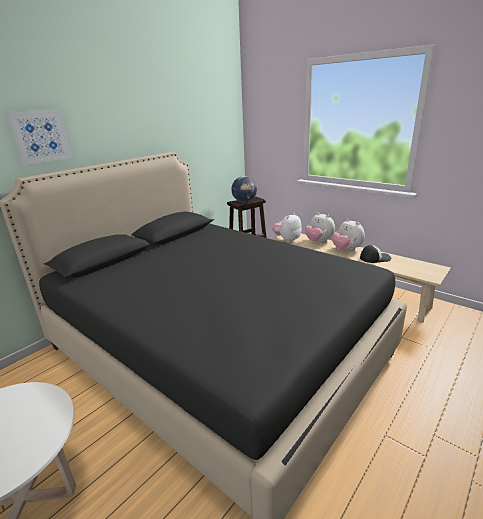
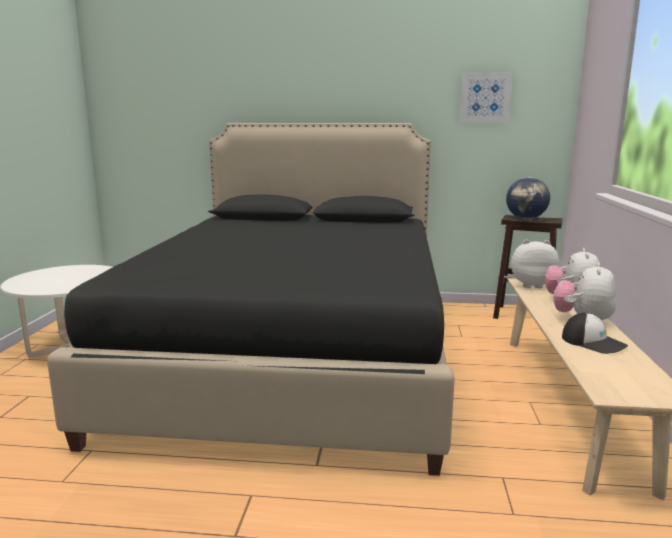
camera: 55 degrees right, 10 degrees down
(40, 136) = (263, 88): picture -> picture (485, 97)

